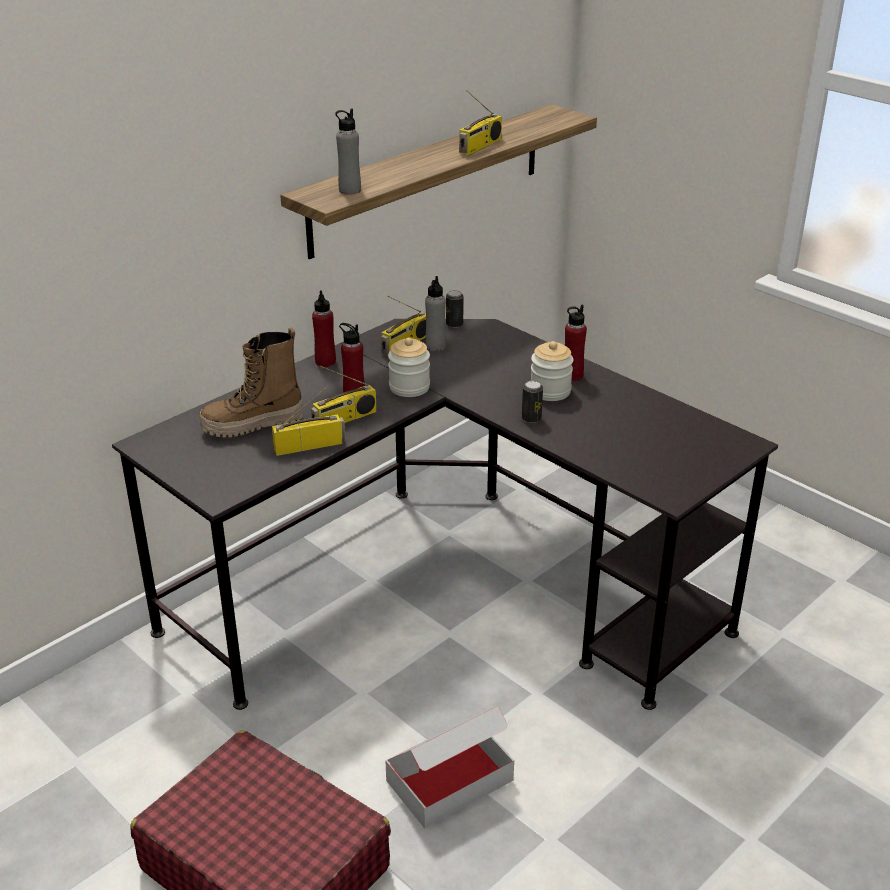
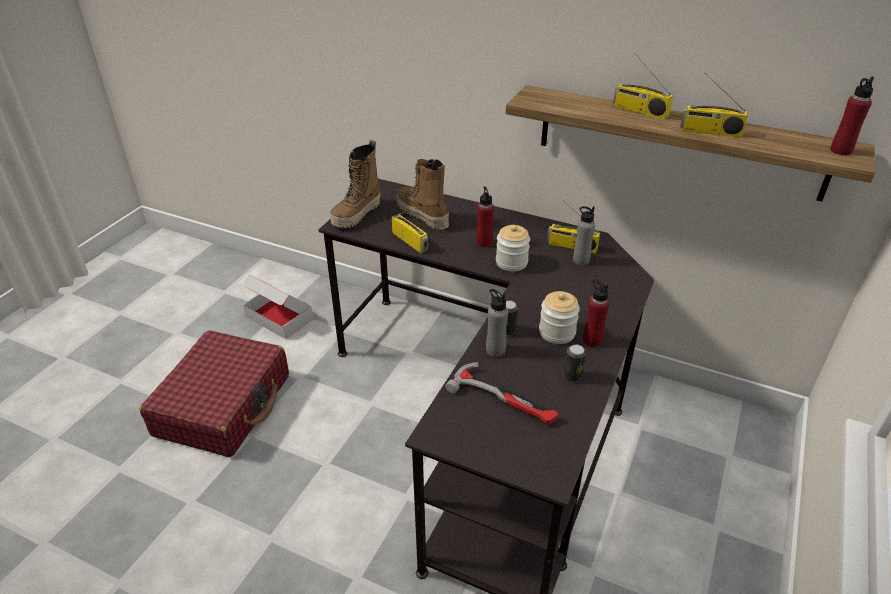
camera: 70 degrees right, 5 degrees up
(204, 476) = (357, 215): none -> boot
(325, 362) = (519, 220): red bottle -> red bottle (840, 150)
(344, 419) = (450, 246): radio -> radio (639, 111)
(349, 190) = (555, 103): grey bottle -> grey bottle (495, 350)
(450, 780) = (308, 468): cardboard box -> cardboard box (279, 317)
(454, 324) = (623, 261): can -> can (572, 376)
(635, 444) = (505, 398): none -> hammer

